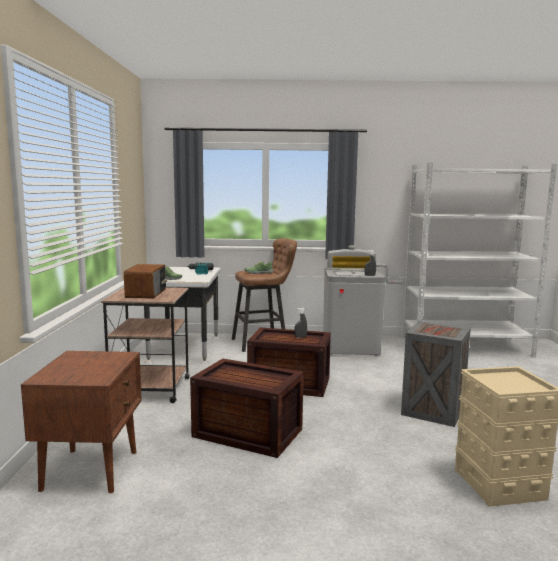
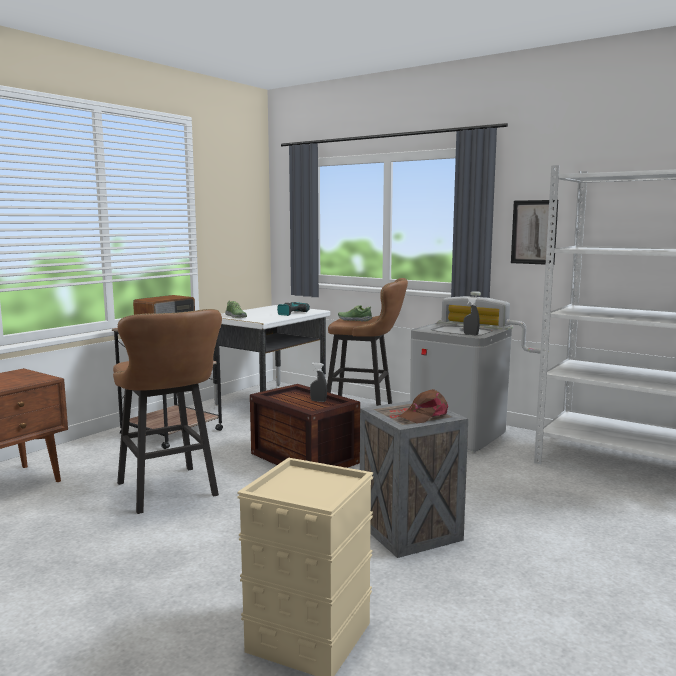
camera: 35 degrees right, 0 degrees up
(249, 433) = (170, 494): crate -> brown stool
(380, 203) = (534, 232): none -> picture
(449, 330) = (424, 415): none -> brown cap

